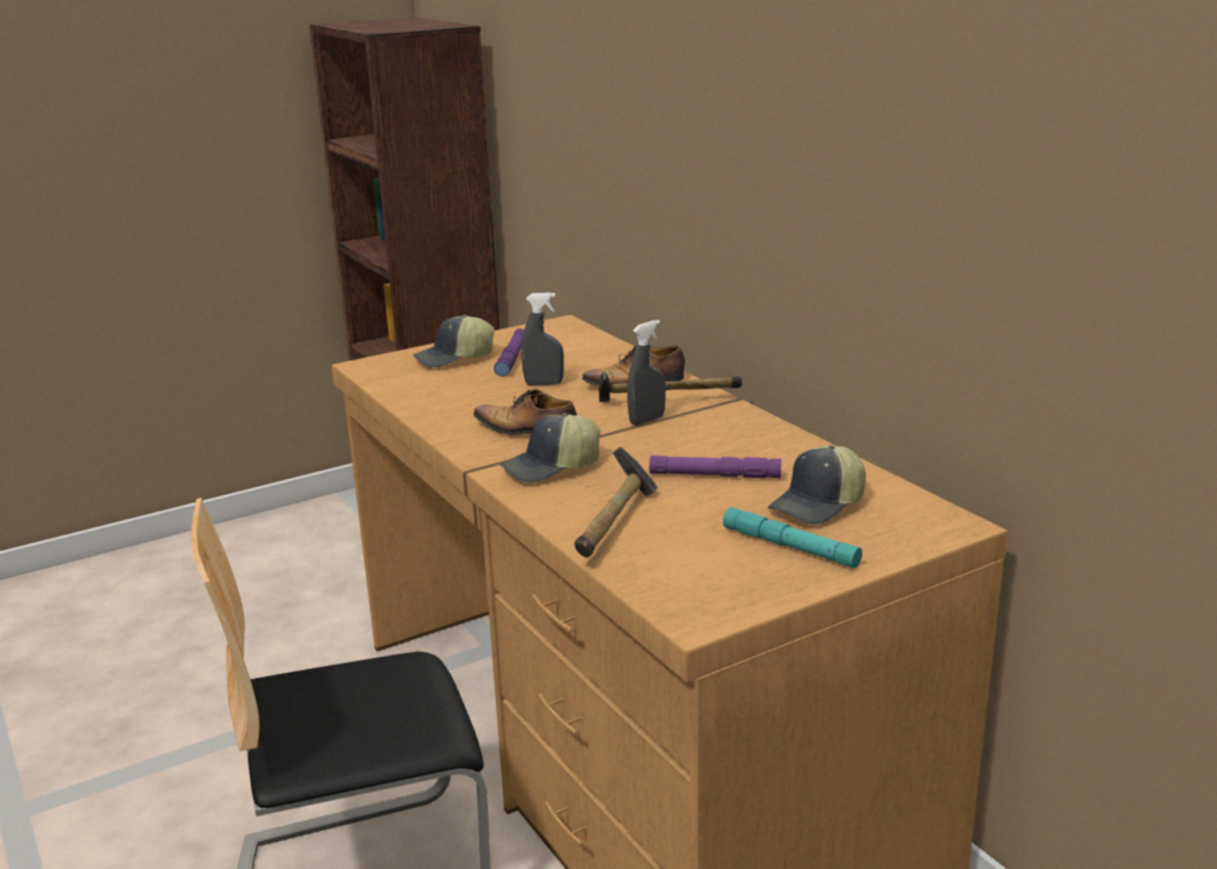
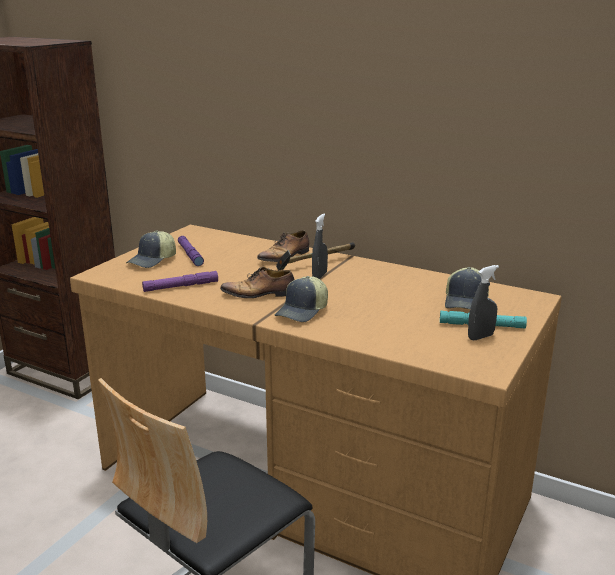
camera: 30 degrees left, 0 degrees up
(544, 384) = (231, 266): grey spray bottle -> grey spray bottle (480, 337)
(615, 525) = (381, 334): hammer -> none
(715, 475) = (396, 297): purple flashlight -> purple flashlight (181, 286)

